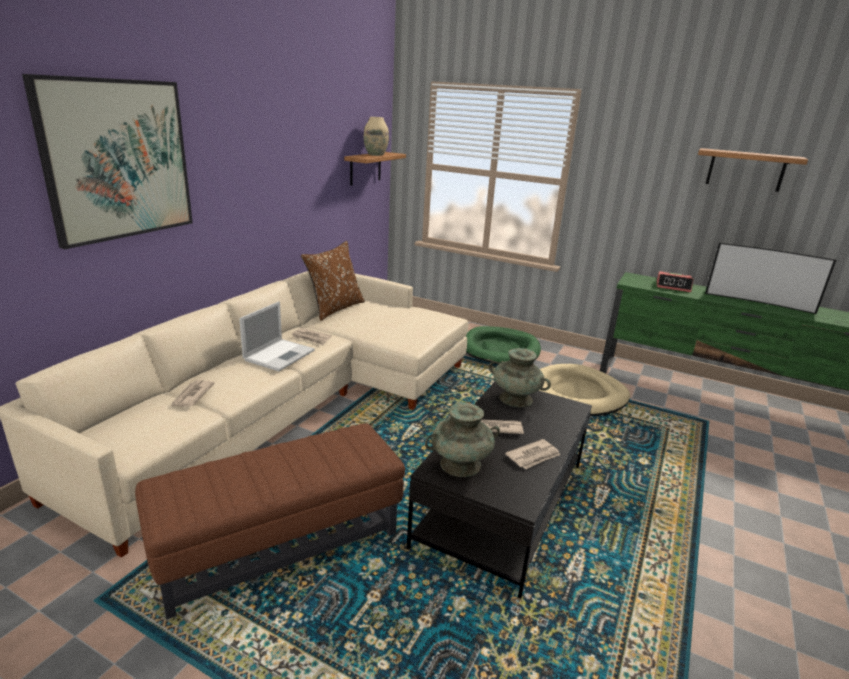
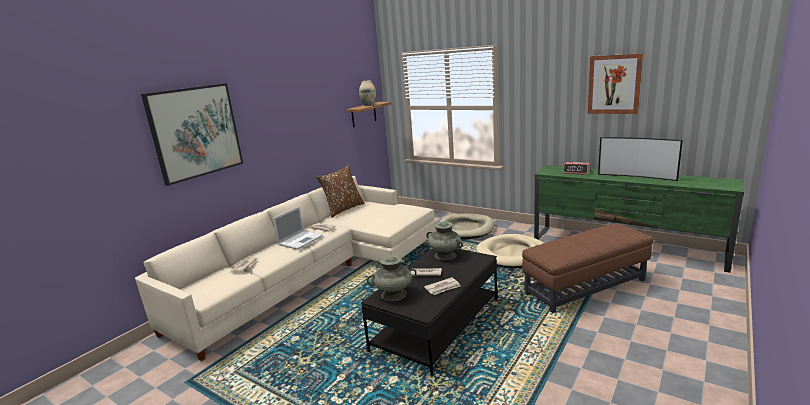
camera: 10 degrees right, 5 degrees down
(280, 546) = (292, 352): brown ottoman -> brown ottoman (585, 287)
(500, 349) = (465, 229): green dog bed -> beige dog bed
(745, 170) = (614, 84): shelf -> picture

